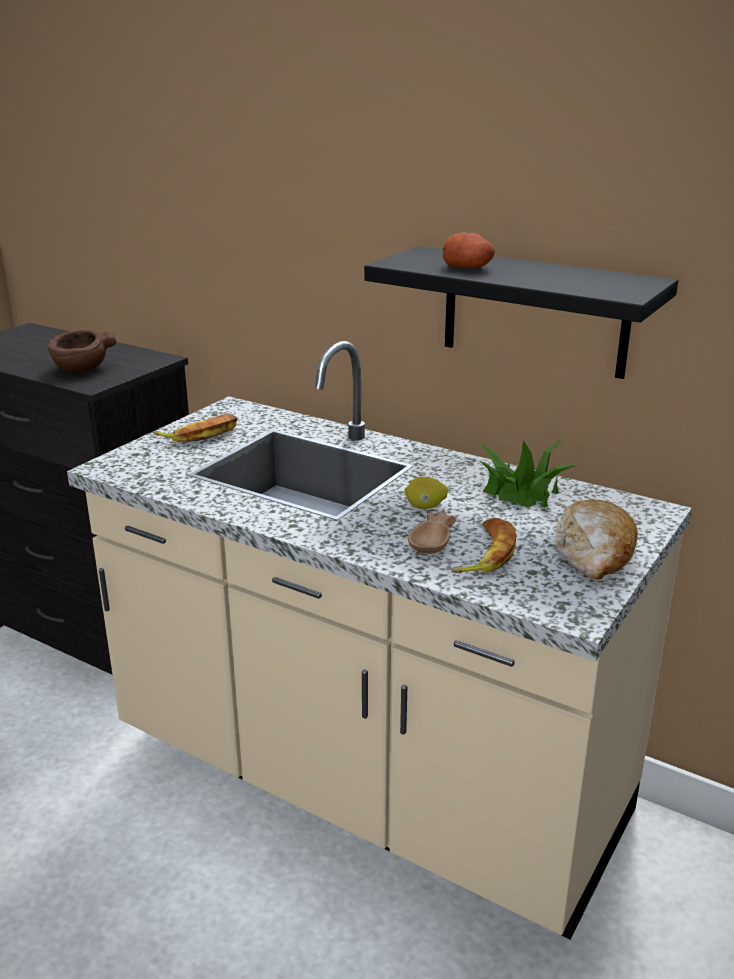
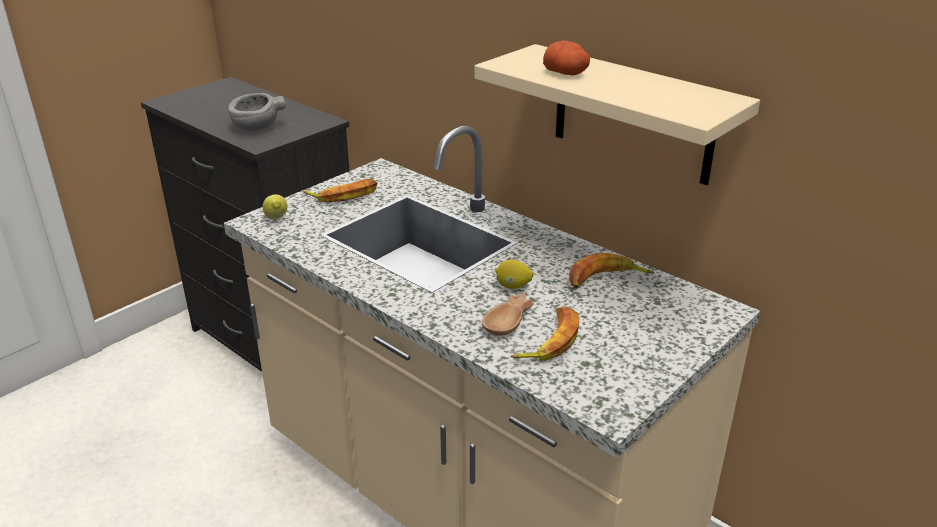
camera: 10 degrees right, 5 degrees up
(81, 369) = (256, 128): brown bowl -> grey bowl
(130, 463) = (277, 219): none -> lemon
(522, 492) = (606, 279): potted plant -> banana
(534, 312) = (632, 115): black shelf -> beige shelf
(594, 553) = (649, 350): bread -> none

